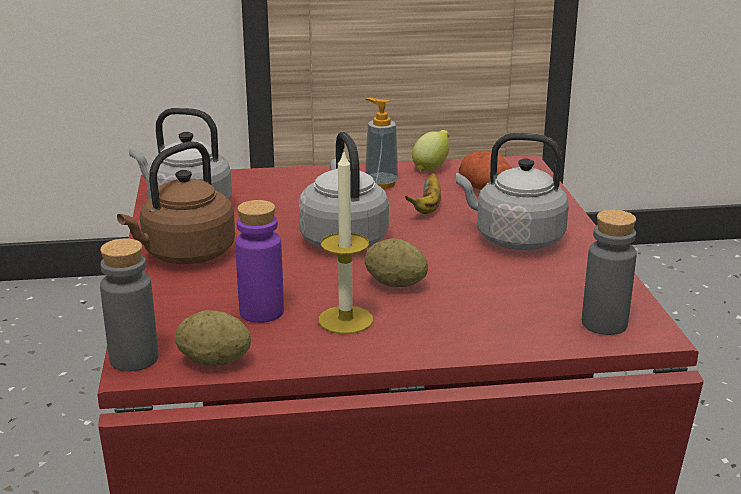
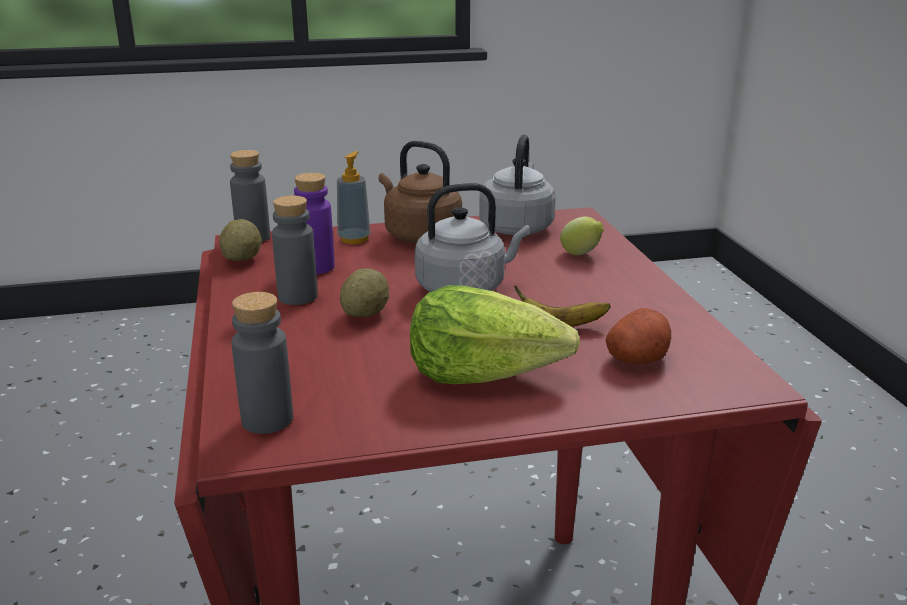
camera: 85 degrees right, 0 degrees up
(345, 320) = (298, 297): candle -> grey bottle
(381, 184) = (620, 299): soap dispenser -> soap dispenser (354, 239)
(431, 168) = (689, 325): lemon -> lemon (581, 255)
(514, 239) = (484, 373): grey kettle -> lettuce

